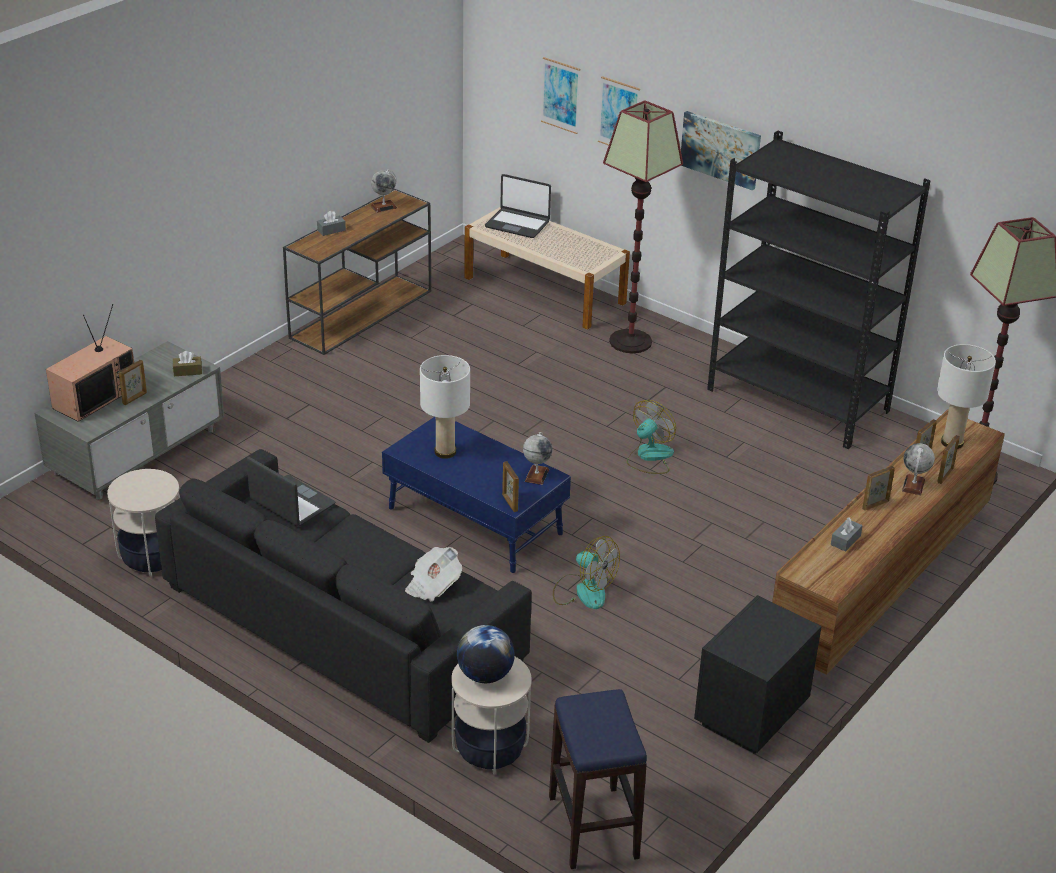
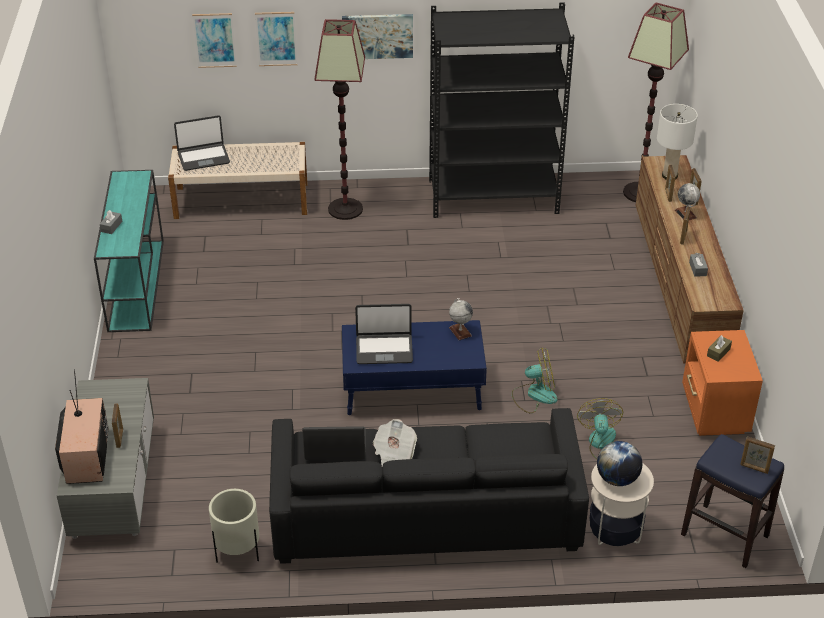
camera: 40 degrees left, 5 degrees up
(152, 558) = (237, 552): beige side table -> beige planter
(187, 371) = (129, 394): brown tissue box -> brown tissue box (718, 352)
(362, 313) = (136, 284): brown console table -> turquoise console table
(384, 207) = (123, 189): globe -> none
(432, 586) = (498, 444): newspaper -> newspaper (394, 454)
(445, 452) = (384, 349): white table lamp -> laptop
(509, 503) = (470, 360): picture frame -> picture frame (754, 468)
(649, 457) = (458, 283): fan -> fan (603, 444)
(749, 716) = (714, 413): black nightstand -> orange nightstand

